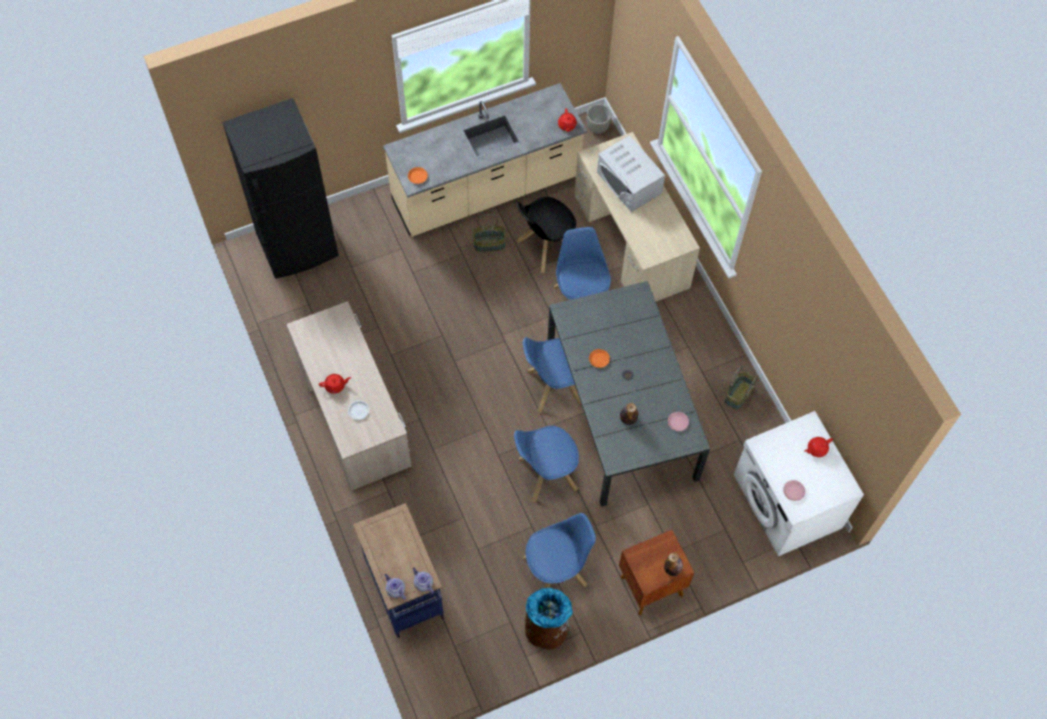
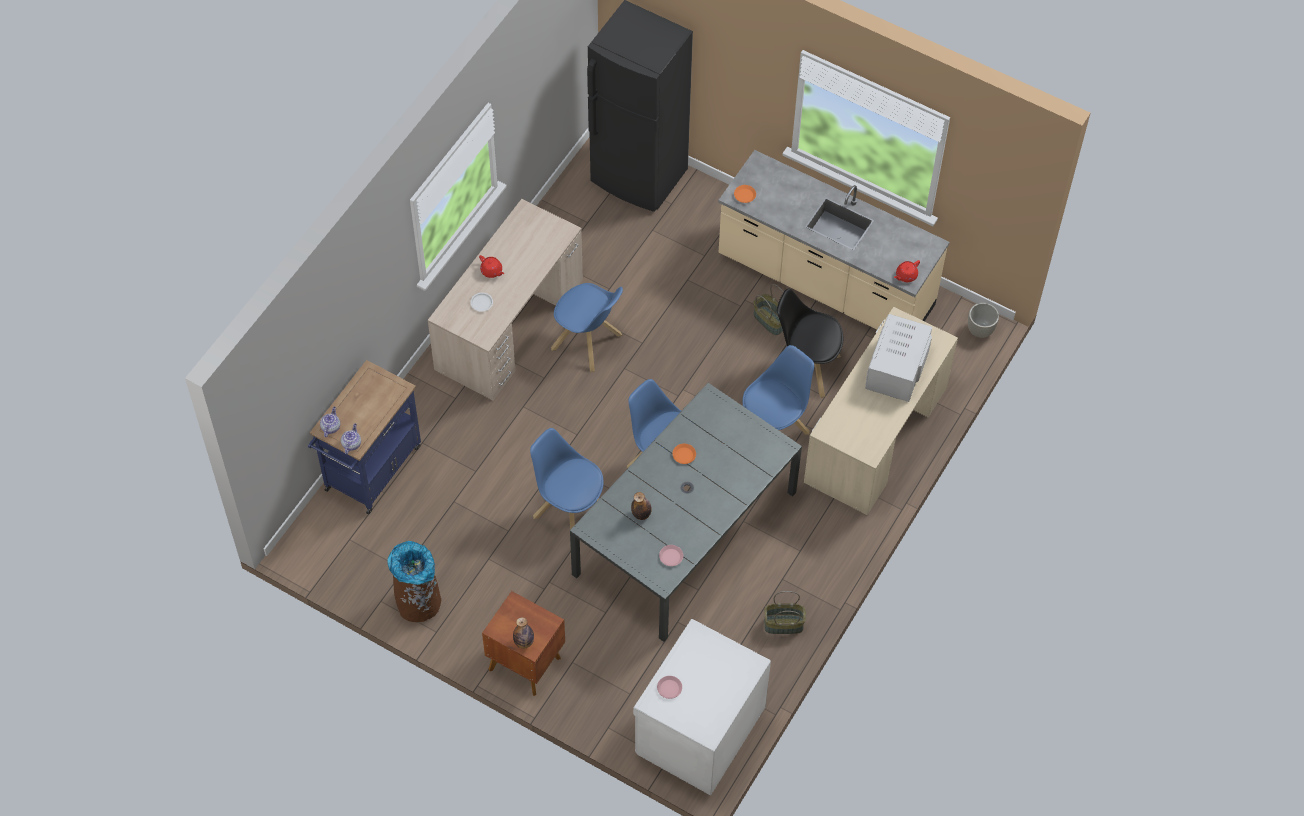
camera: 55 degrees right, 5 degrees down
(557, 570) = (481, 576): blue chair -> blue chair (588, 343)
(816, 449) = (730, 684): red teapot -> none

